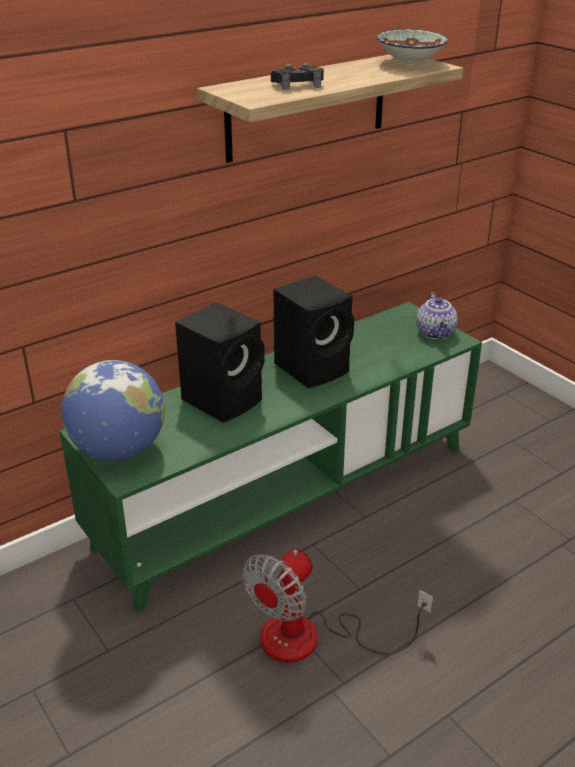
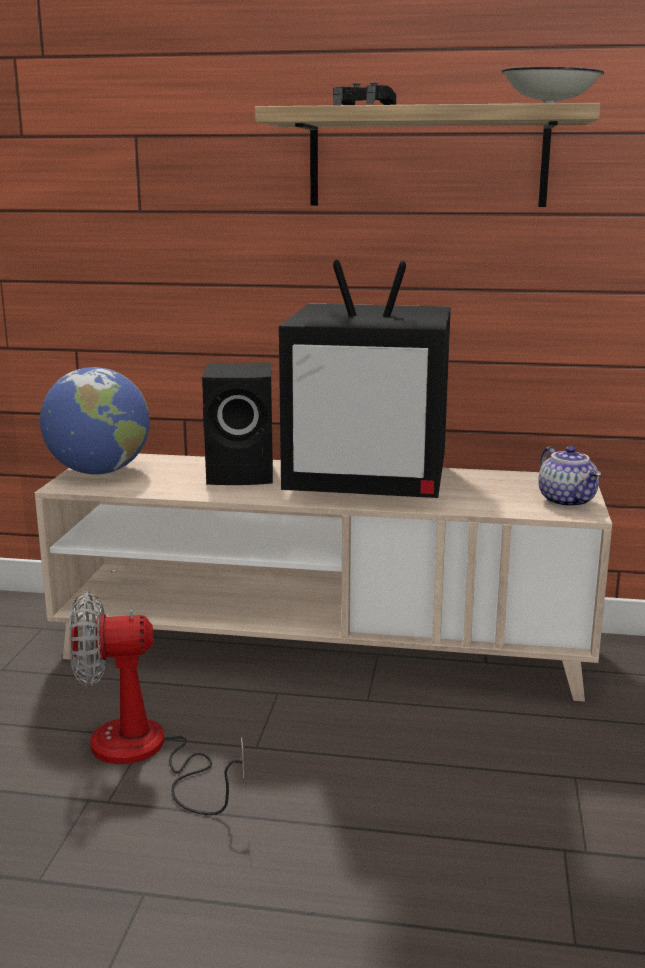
camera: 45 degrees right, 15 degrees down
(287, 495) = (322, 648): green tv stand -> beige tv stand
(314, 367) = (370, 482): black speaker -> television
(436, 333) = (568, 501): teapot -> teapot turned 60 degrees counterclockwise

